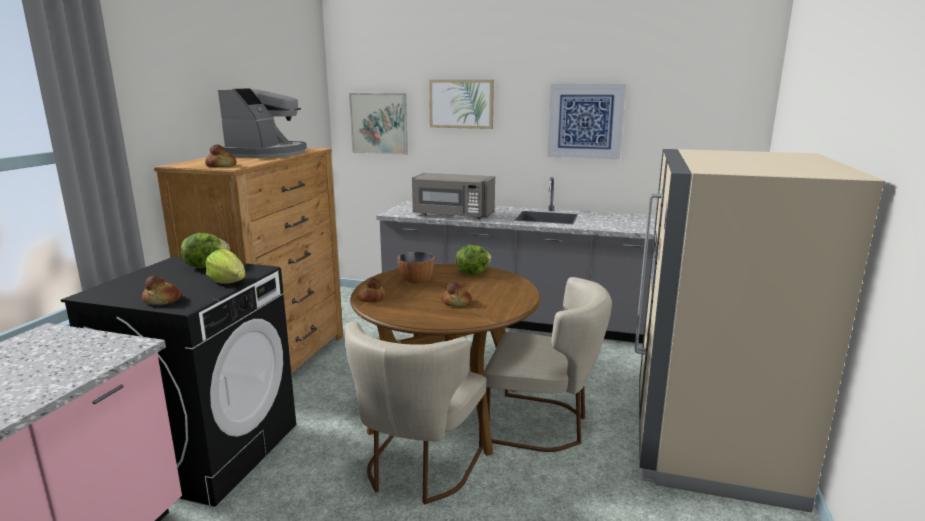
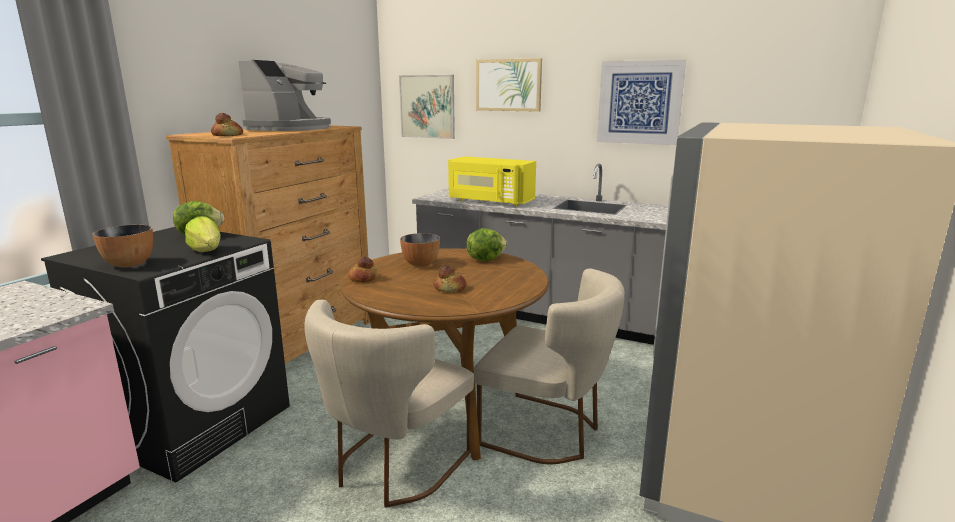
camera: 10 degrees right, 0 degrees up
(163, 300) = (129, 264): bread -> bowl
(452, 215) = (490, 201): grey microwave -> yellow microwave

